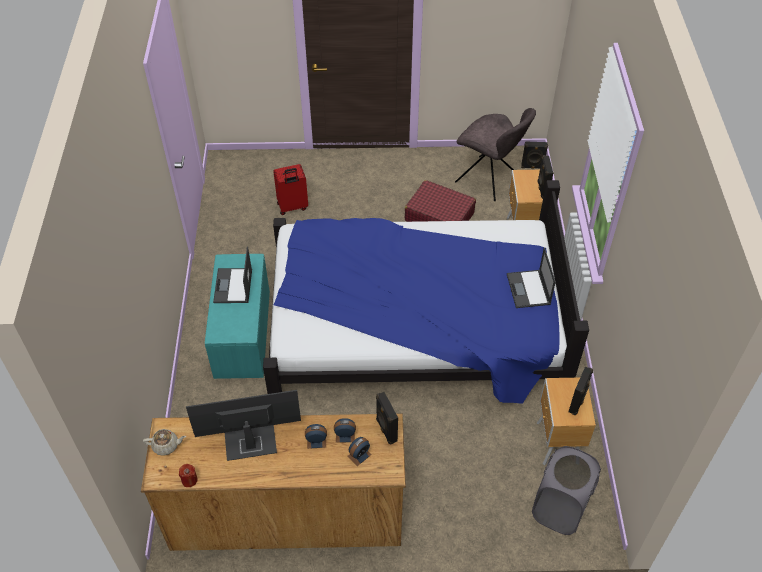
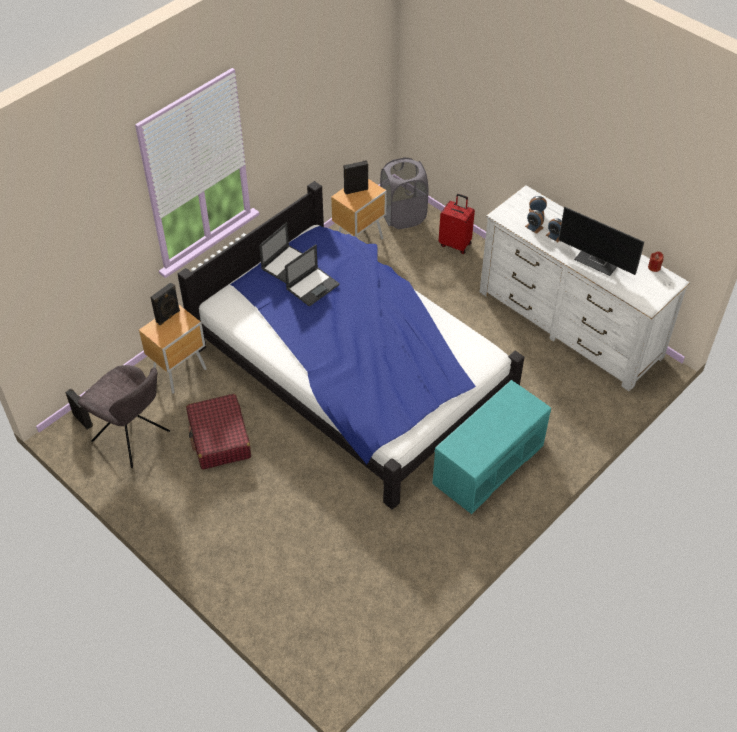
camera: 135 degrees left, 0 degrees up
(166, 446) = (654, 295): beige teapot -> none
(233, 286) = (488, 436): laptop -> laptop (313, 286)
(286, 514) = (569, 324): brown dresser -> white dresser
(292, 207) = (325, 553): red suitcase -> red suitcase (455, 244)
(385, 430) = (506, 213): black speaker -> none
(489, 179) = (133, 438): grey chair -> grey chair turned 135 degrees clockwise

